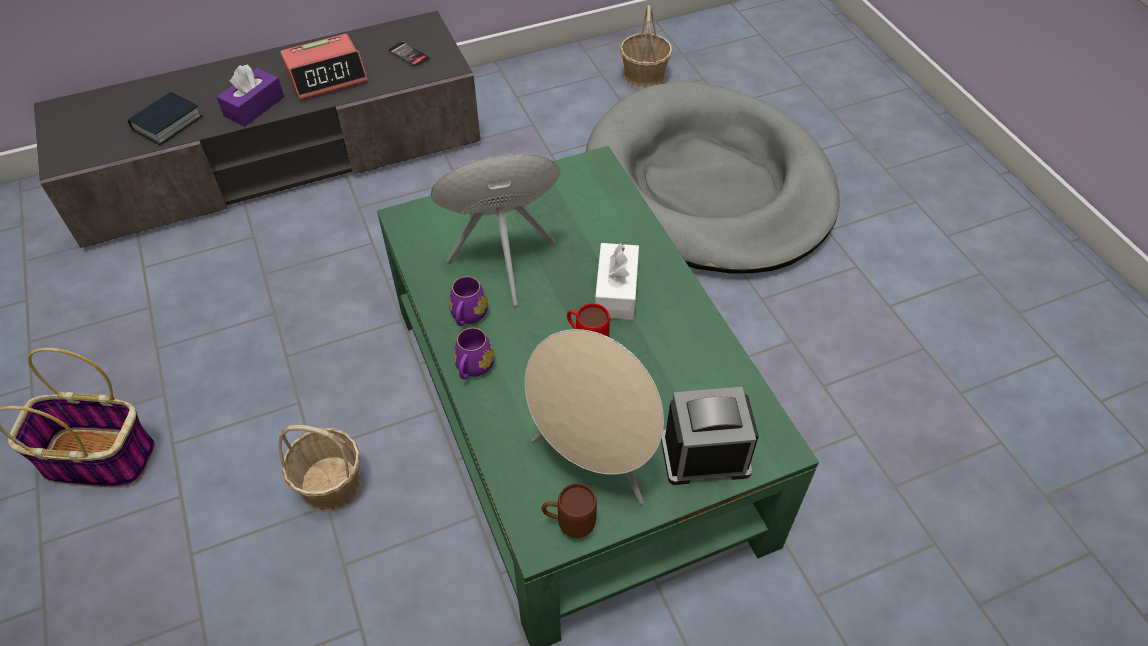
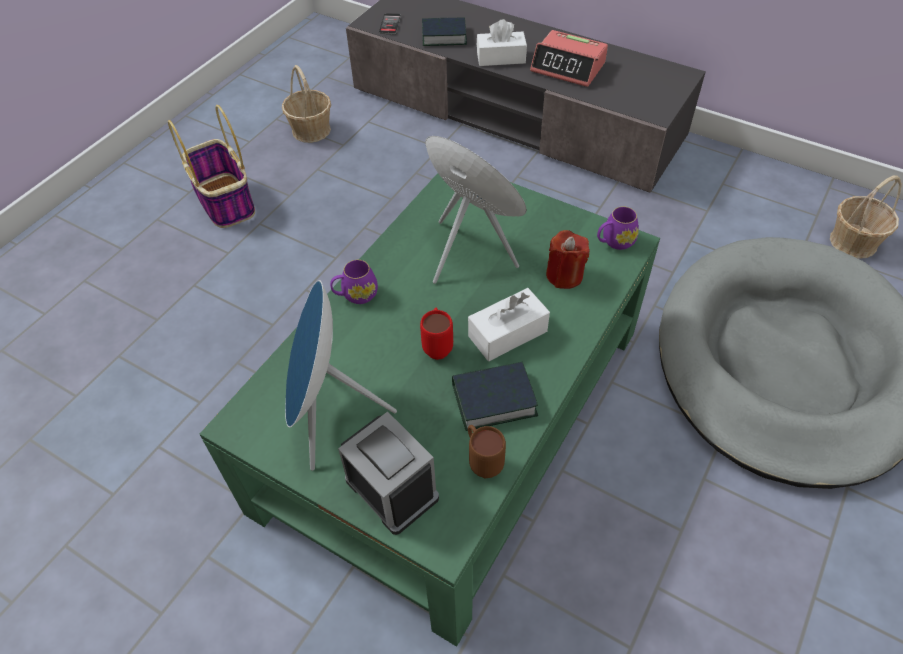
camera: 55 degrees right, 0 degrees up
(254, 106) = (501, 58): purple tissue box -> white tissue box
(330, 484) = (289, 315): basket -> basket (311, 130)
(409, 55) = (640, 88): phone -> phone (390, 24)
(468, 316) = (400, 263): purple mug -> purple mug (614, 242)
(569, 525) = (261, 434): brown mug -> brown mug (482, 461)
(590, 221) = (564, 275): none -> red candle
(594, 461) = (329, 416): beige speaker -> blue speaker
(674, 339) = (493, 400): none -> book

